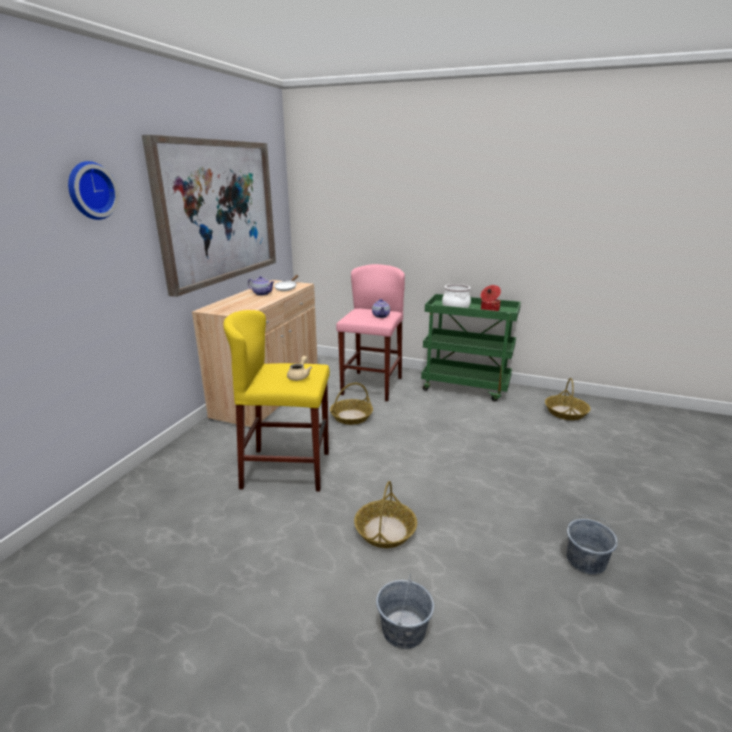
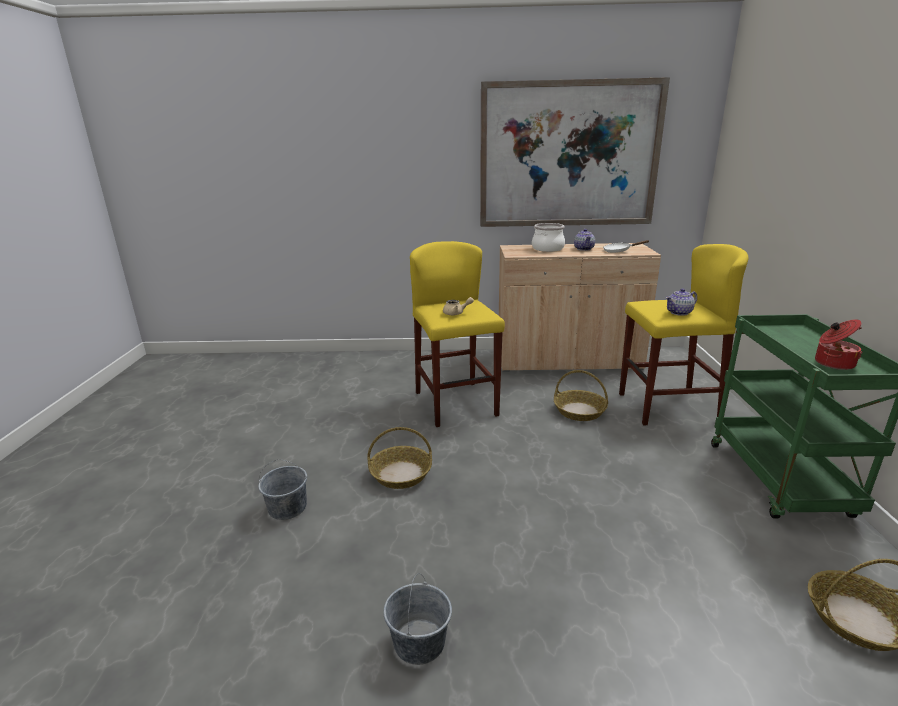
camera: 70 degrees right, 0 degrees up
(90, 190) = (420, 129): wall clock -> none
(372, 386) = (667, 407): pink stool -> yellow stool
(456, 306) = (799, 339): cooking pot -> cooking pot (548, 249)

